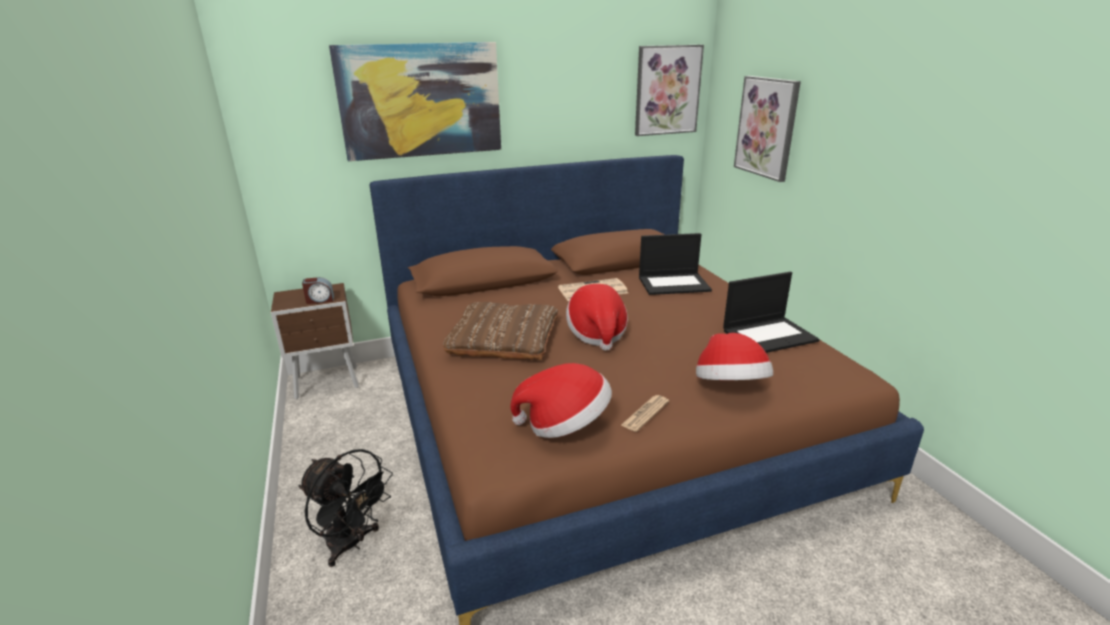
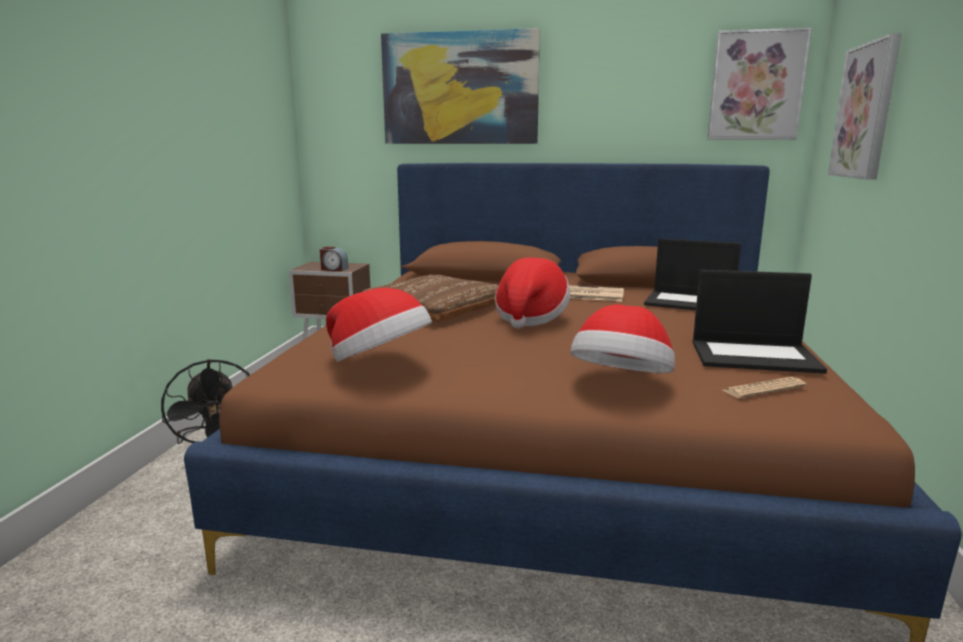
camera: 30 degrees right, 10 degrees down
(645, 413) = (480, 377): newspaper -> newspaper (763, 389)

